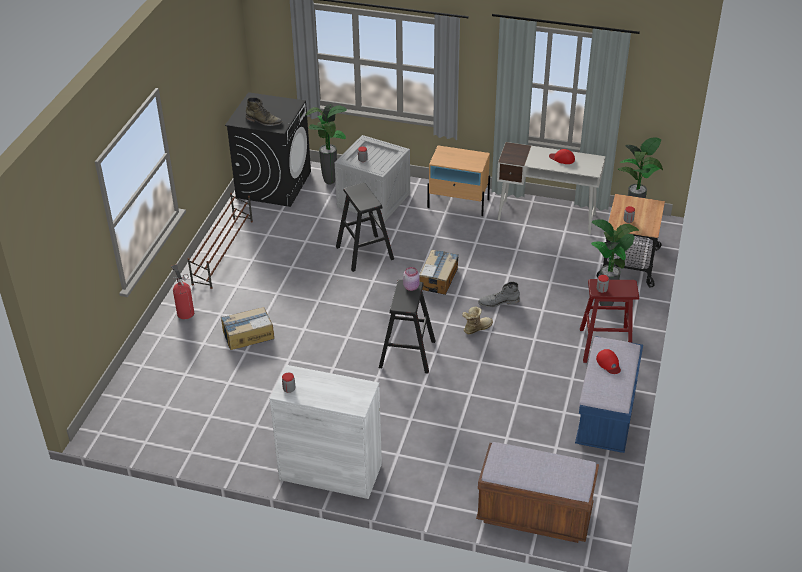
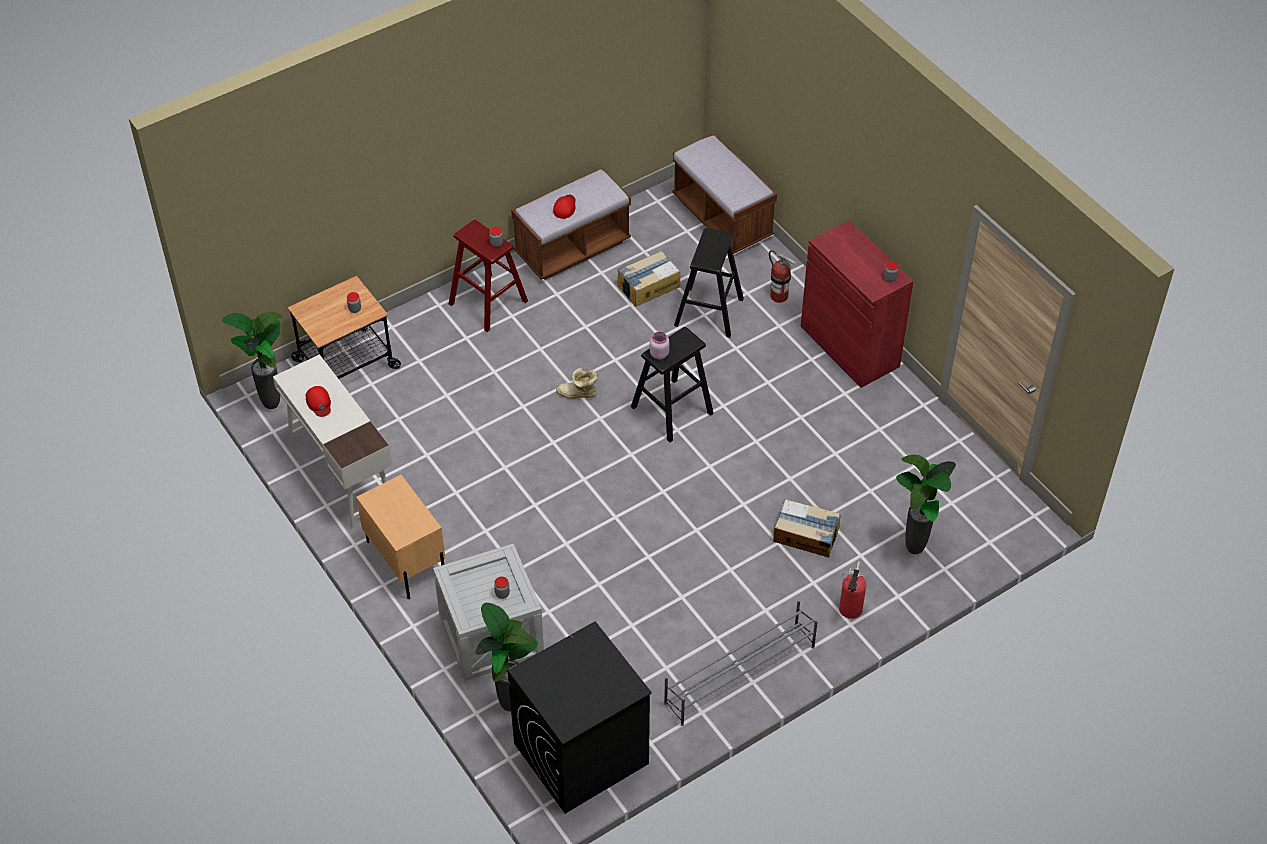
camera: 140 degrees left, 10 degrees up
(223, 252) = (739, 675): brown shoe rack -> grey shoe rack
(264, 121) = (598, 662): green boot -> none
(330, 472) = (849, 346): white cabinet -> red cabinet
(364, 253) = (585, 561): black stool -> black stool (708, 312)
(421, 477) = (779, 296): none -> fire extinguisher
(438, 278) = (546, 473): cardboard box -> cardboard box (648, 286)
(498, 302) = (523, 407): grey boot -> none
(604, 305) = (433, 338): potted plant -> potted plant (914, 551)
(606, 416) = (572, 248): blue bench -> brown bench

